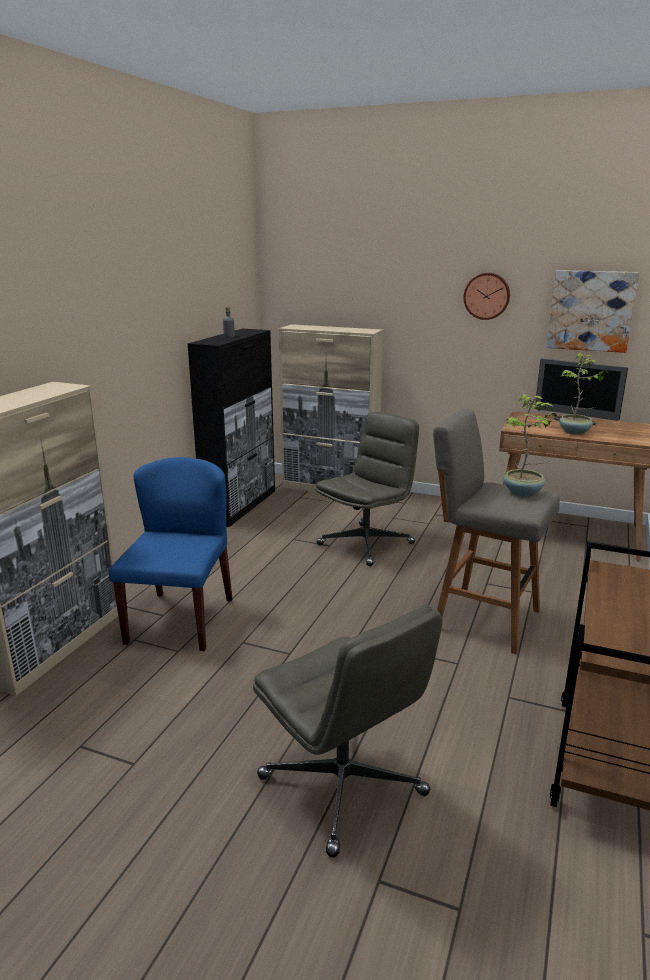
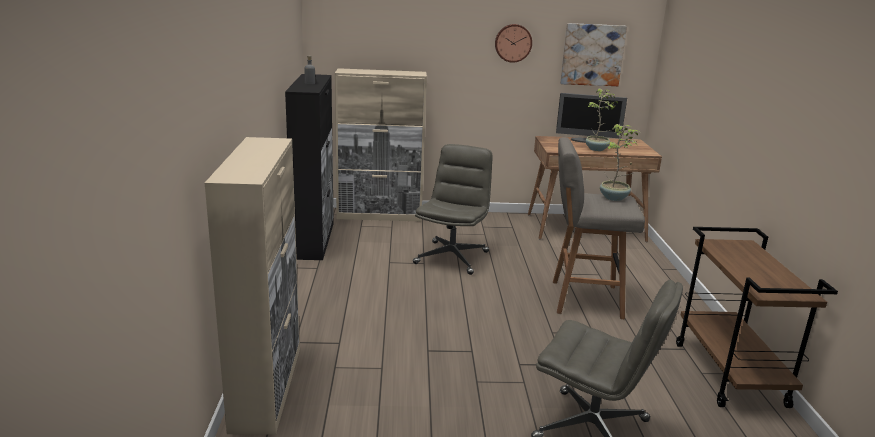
camera: 25 degrees left, 0 degrees up
(180, 620) = (358, 343): blue chair -> none

